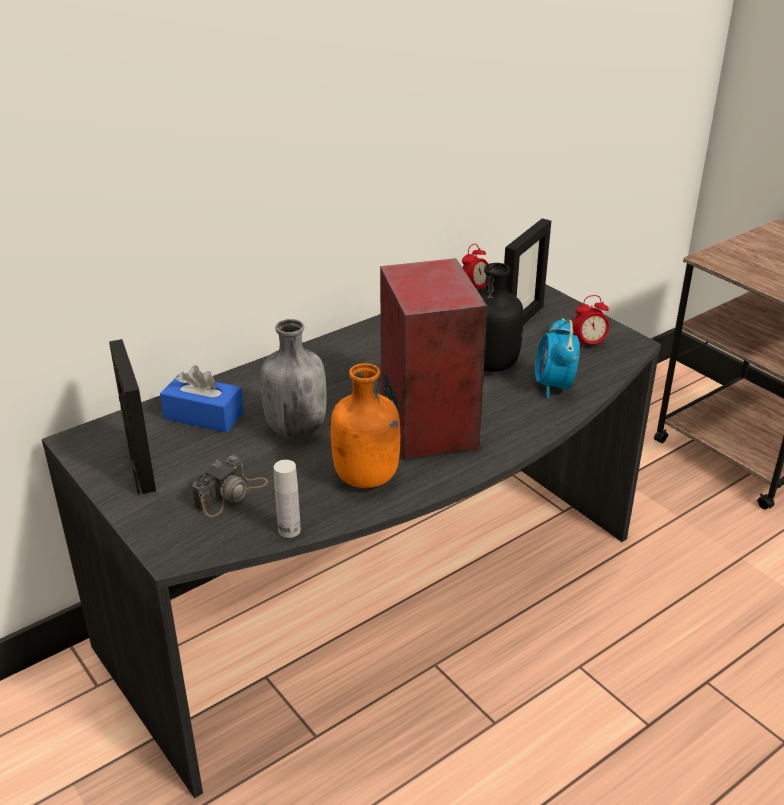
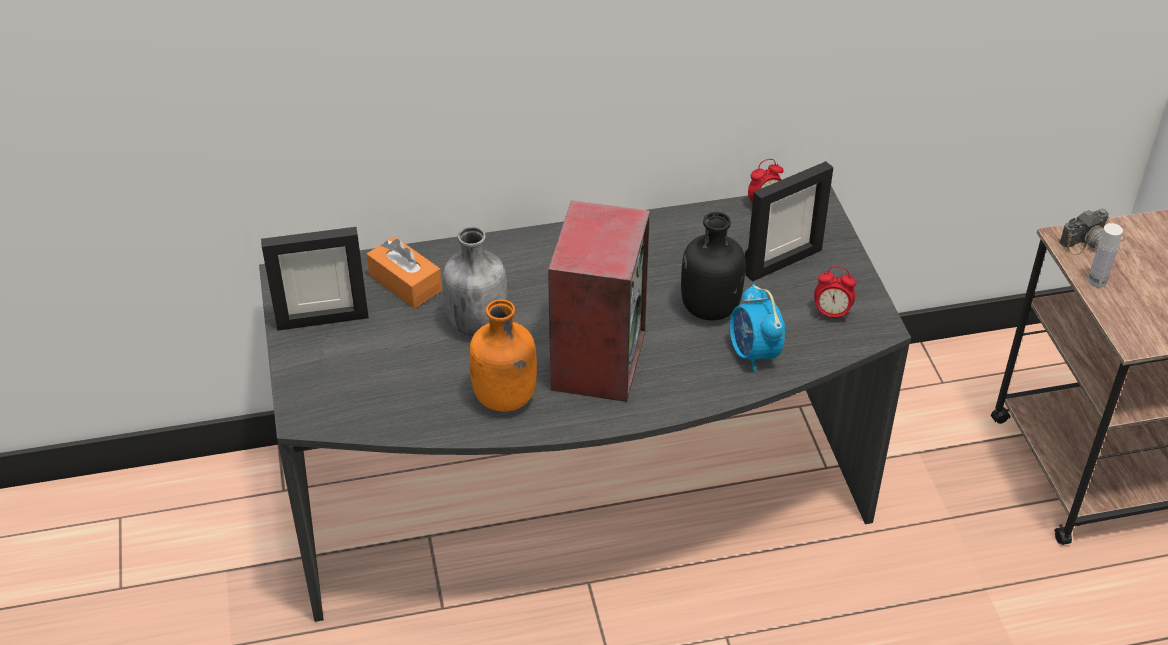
camera: 25 degrees right, 10 degrees up
(138, 464) = (322, 318): picture frame -> picture frame turned 75 degrees clockwise
(204, 415) = (405, 283): blue tissue box -> orange tissue box
(231, 494) = (381, 375): camera -> camera (1091, 240)
(289, 530) = (407, 428): white bottle -> white bottle (1097, 281)
(553, 386) = (754, 354): alarm clock -> alarm clock turned 45 degrees counterclockwise

